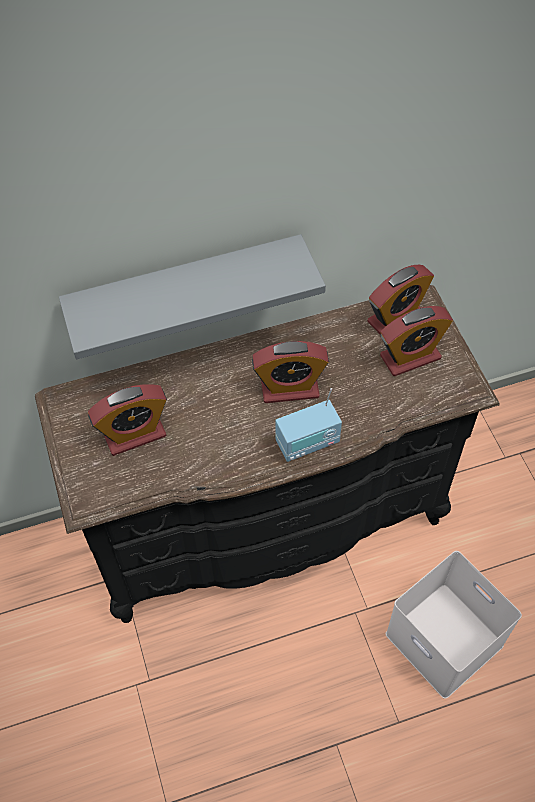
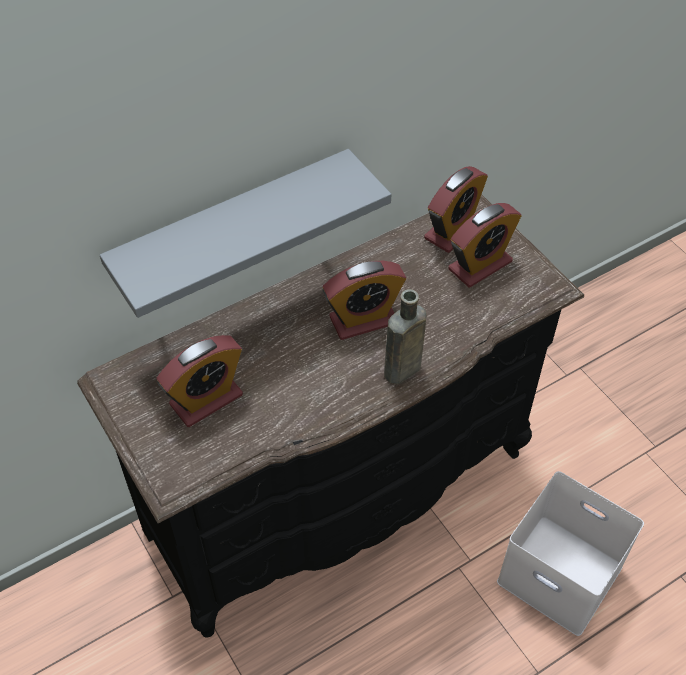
camera: 15 degrees left, 5 degrees down
(307, 443) = (400, 371): radio -> brown bottle

